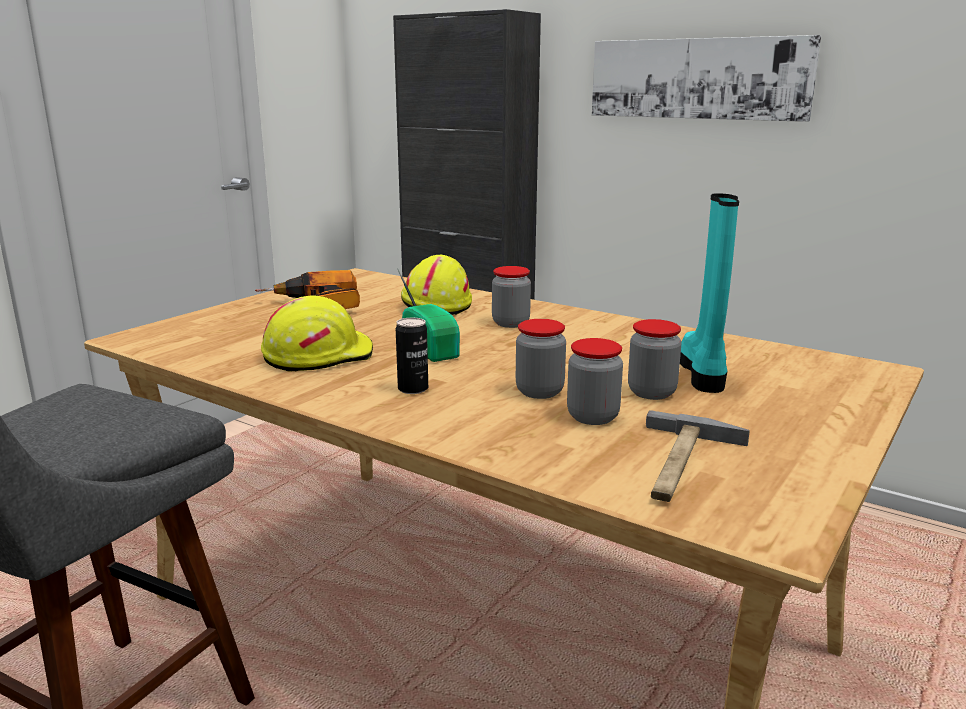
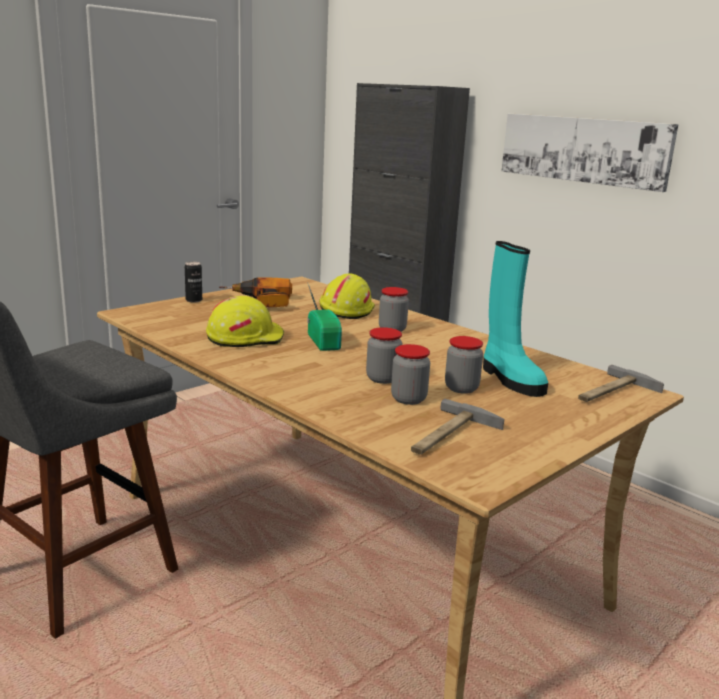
camera: 10 degrees right, 0 degrees up
(413, 389) = (297, 367): can -> can (194, 300)
(704, 372) = (510, 379): turquoise boot -> turquoise boot turned 135 degrees clockwise
(839, 374) = (612, 392): none -> hammer

